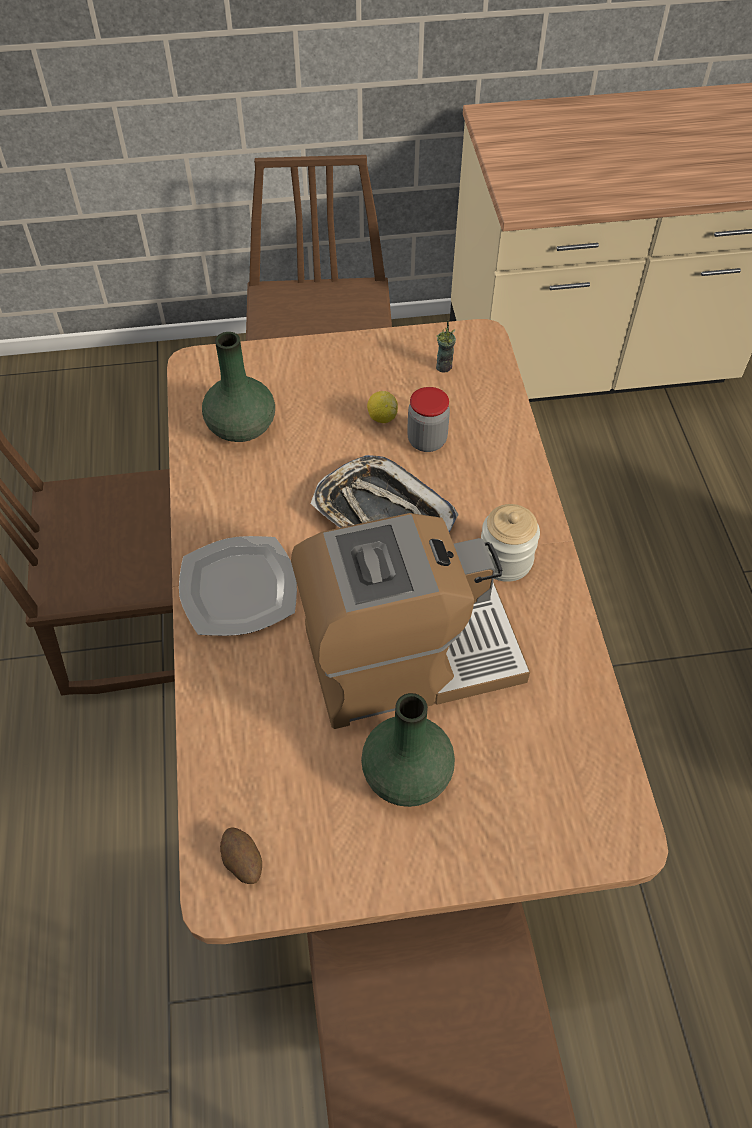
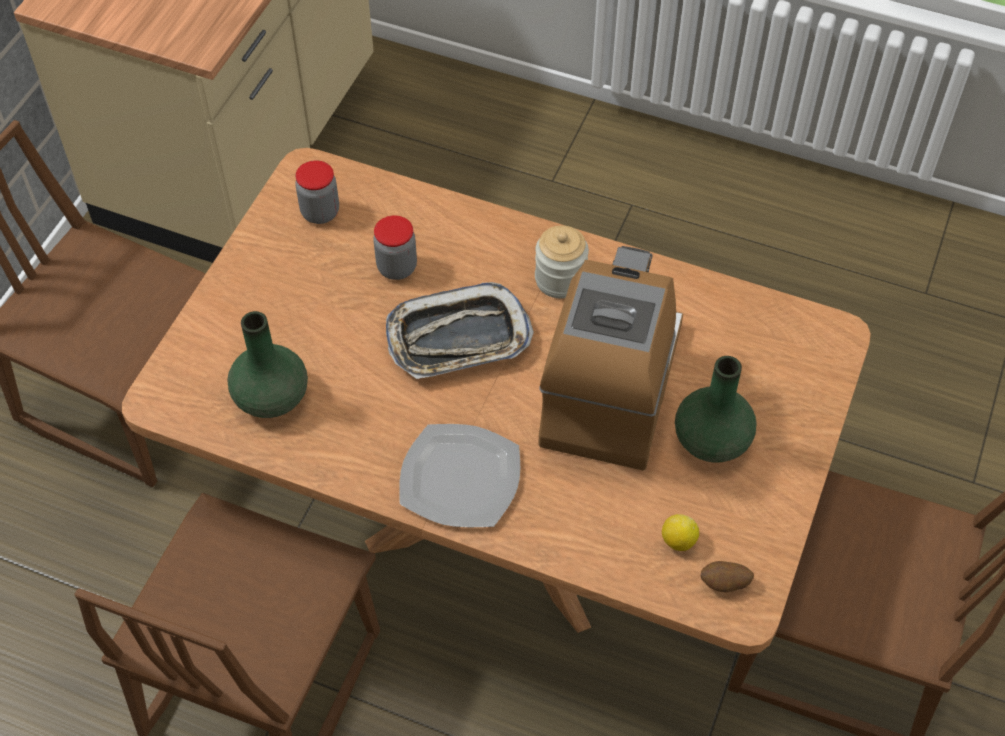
camera: 60 degrees left, 0 degrees up
(382, 417) = (345, 286): lemon -> lemon (678, 541)
(444, 366) = (320, 212): cup -> jar

